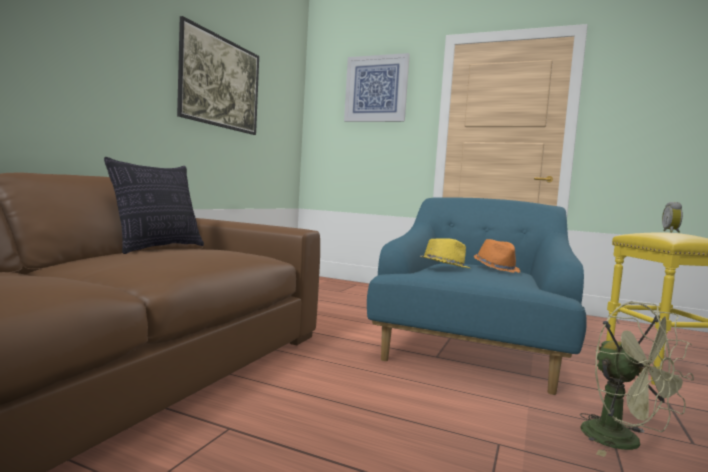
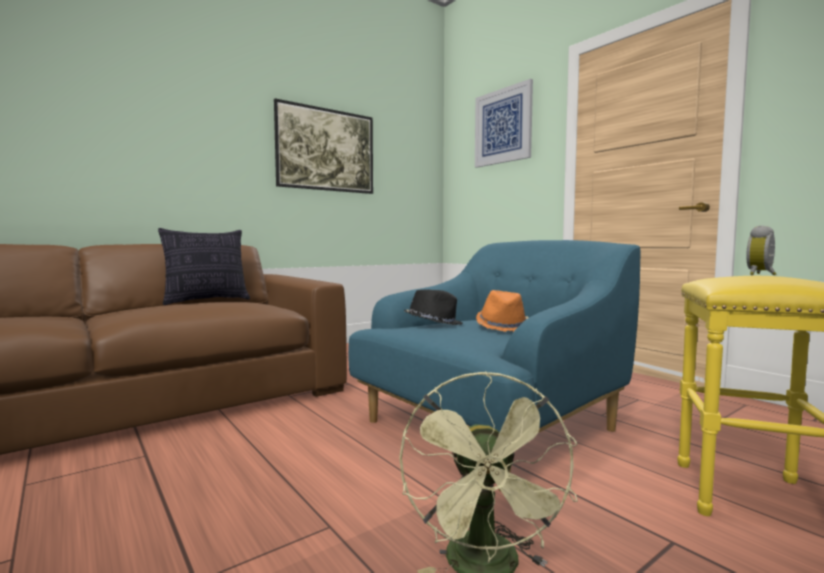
camera: 30 degrees right, 0 degrees up
(444, 267) = (433, 323): yellow hat -> black hat

